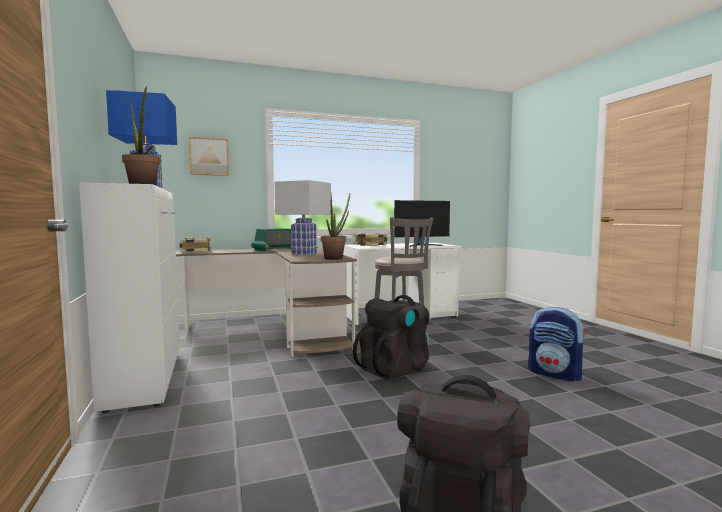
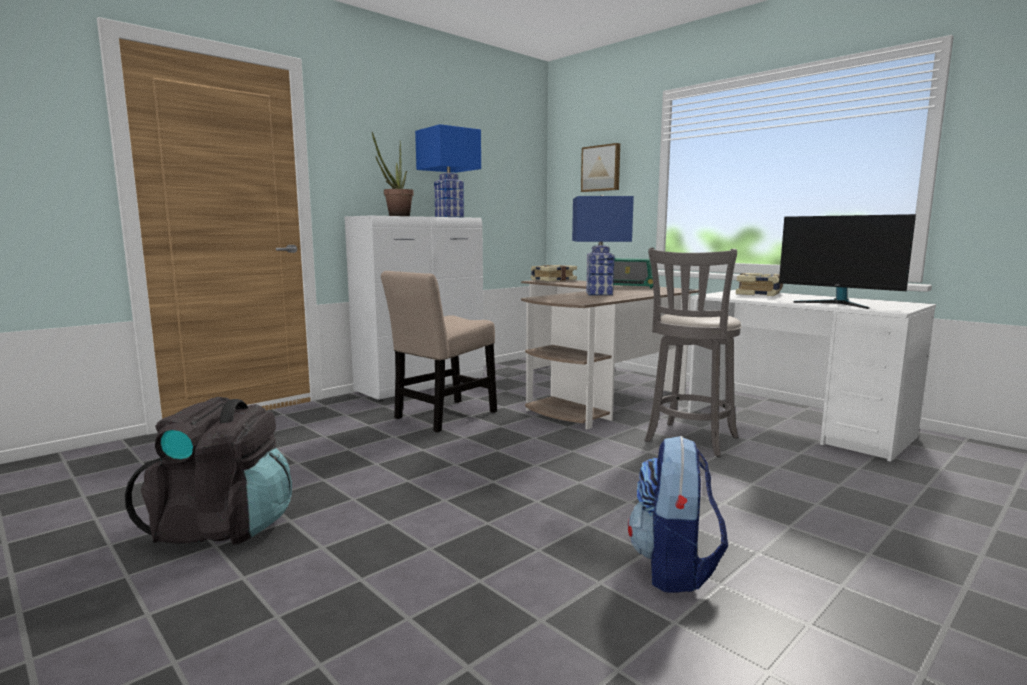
camera: 65 degrees right, 5 degrees up
(260, 385) = (442, 416): none -> beige chair
(304, 254) = (598, 294): white table lamp -> blue table lamp
(336, 258) = (576, 301): potted plant -> none
(395, 369) = (549, 457): black backpack -> none

